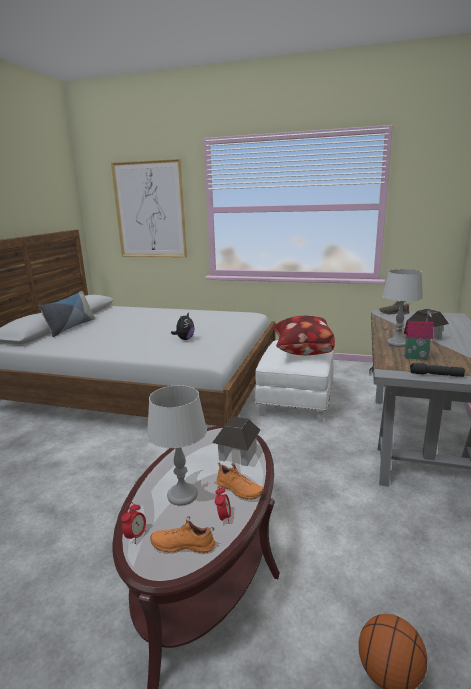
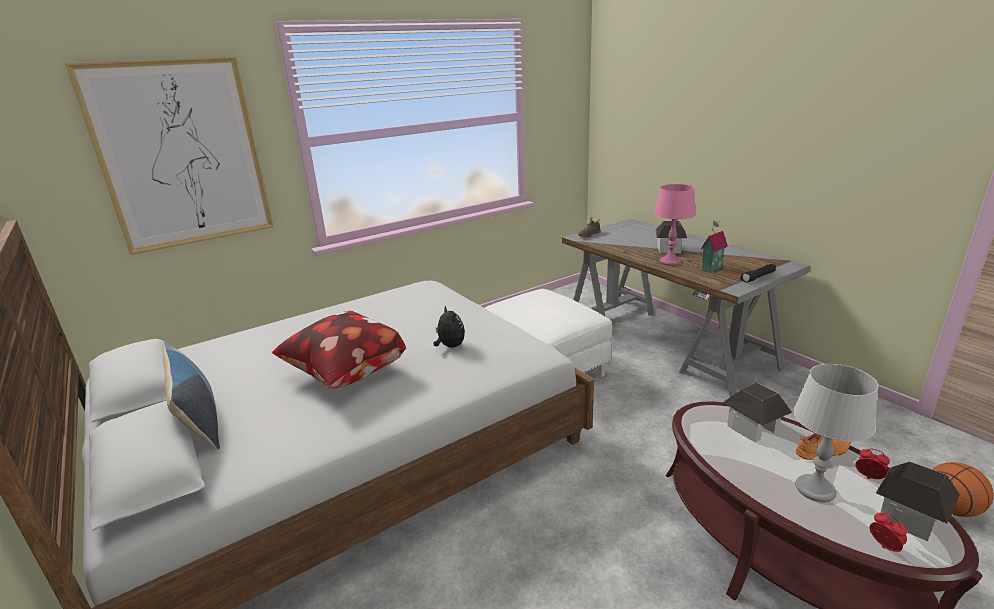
camera: 50 degrees left, 5 degrees up
(183, 544) = (908, 518): orange shoe -> toy house
(301, 352) = (556, 307): pillow -> pillow (345, 375)
(397, 343) = (670, 262): grey table lamp -> pink table lamp

